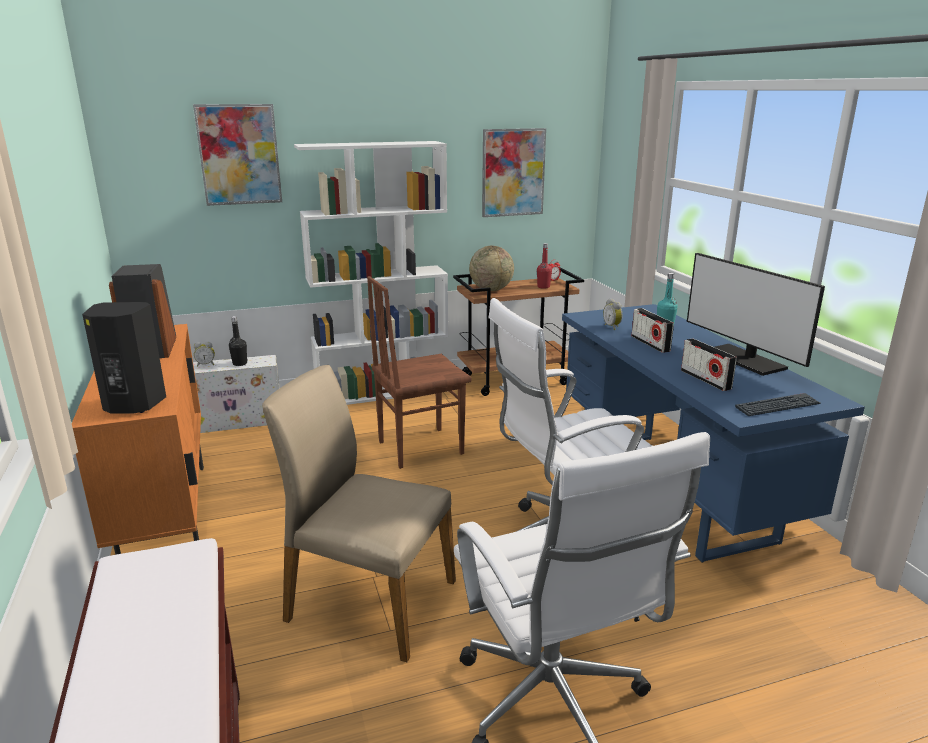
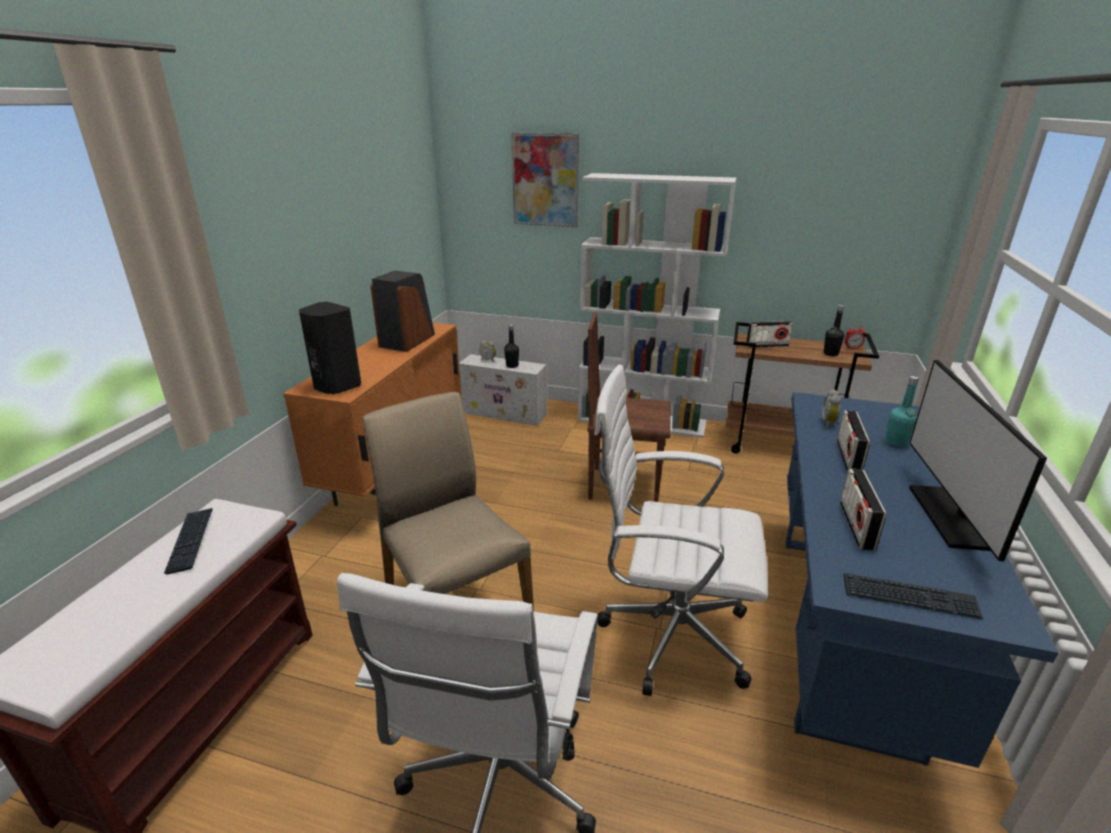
camera: 35 degrees right, 5 degrees up
(136, 600) = (190, 540): none -> keyboard
(491, 290) = (767, 345): globe -> radio
(513, 172) = (828, 219): picture -> none
(543, 287) = (830, 354): red bottle -> black bottle

